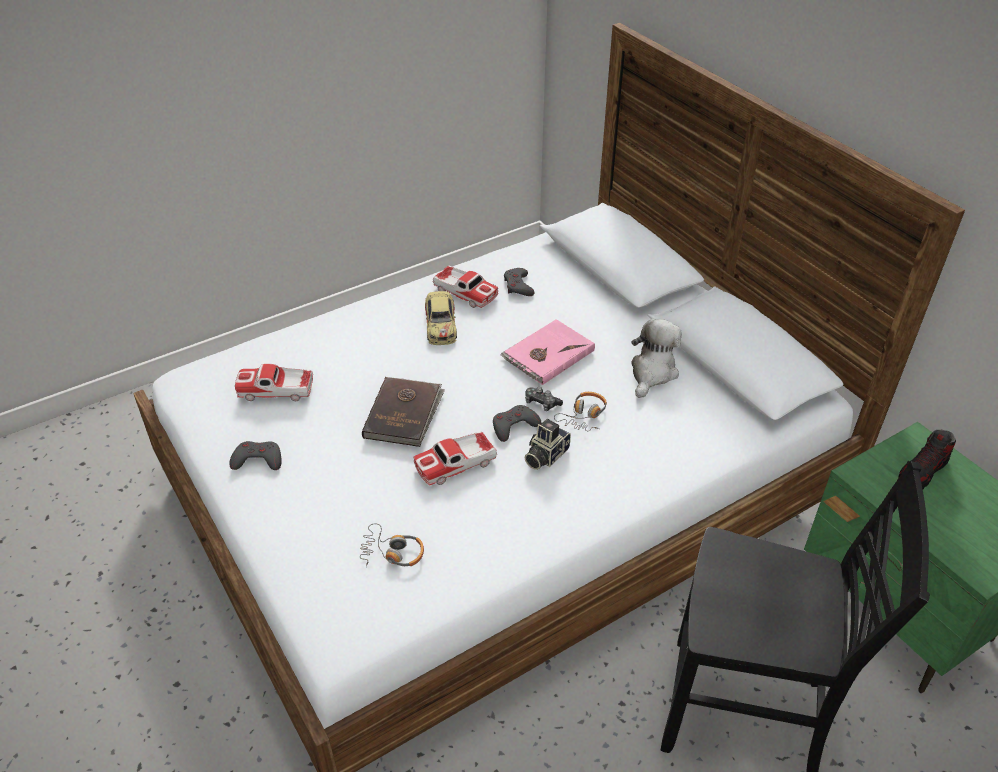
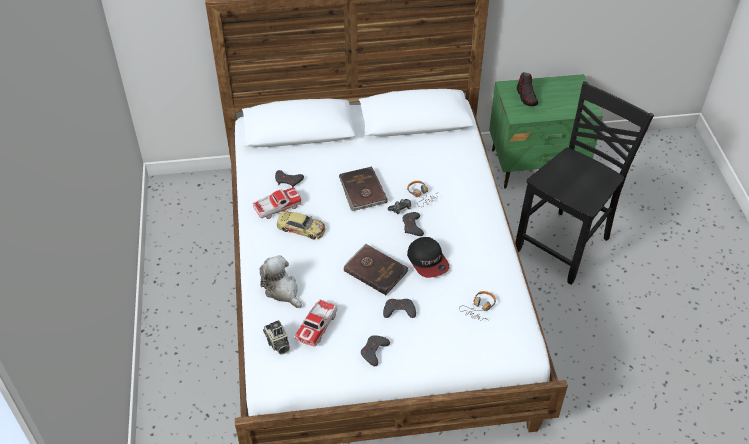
camera: 65 degrees left, 5 degrees up
(343, 462) = (399, 310): none -> grey game controller
(456, 464) = (428, 261): toy car -> cap
(545, 455) = (442, 222): camera -> camera (277, 343)
(547, 354) = (362, 191): pink book -> brown book
(652, 372) = (403, 155): plush toy -> plush toy (282, 290)

